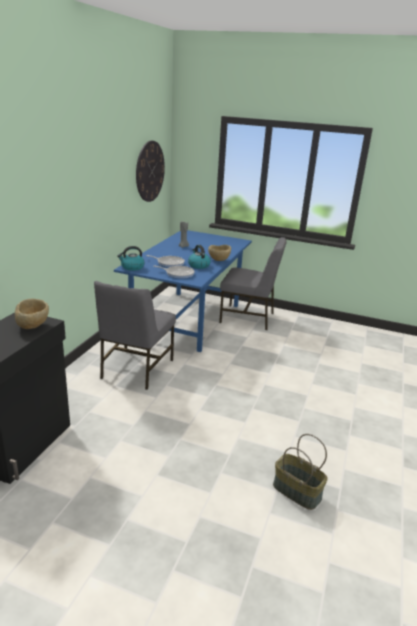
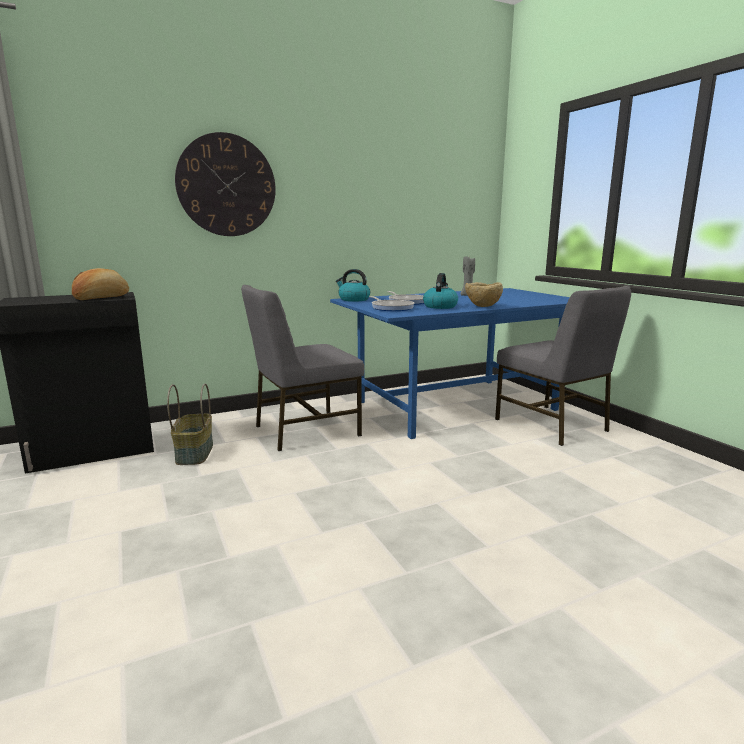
camera: 45 degrees right, 10 degrees down
(33, 326) = (101, 298): beige bowl -> bread
(150, 171) = (446, 193): wall clock -> wall clock (226, 185)
(296, 492) = (209, 665): basket -> basket (194, 453)

